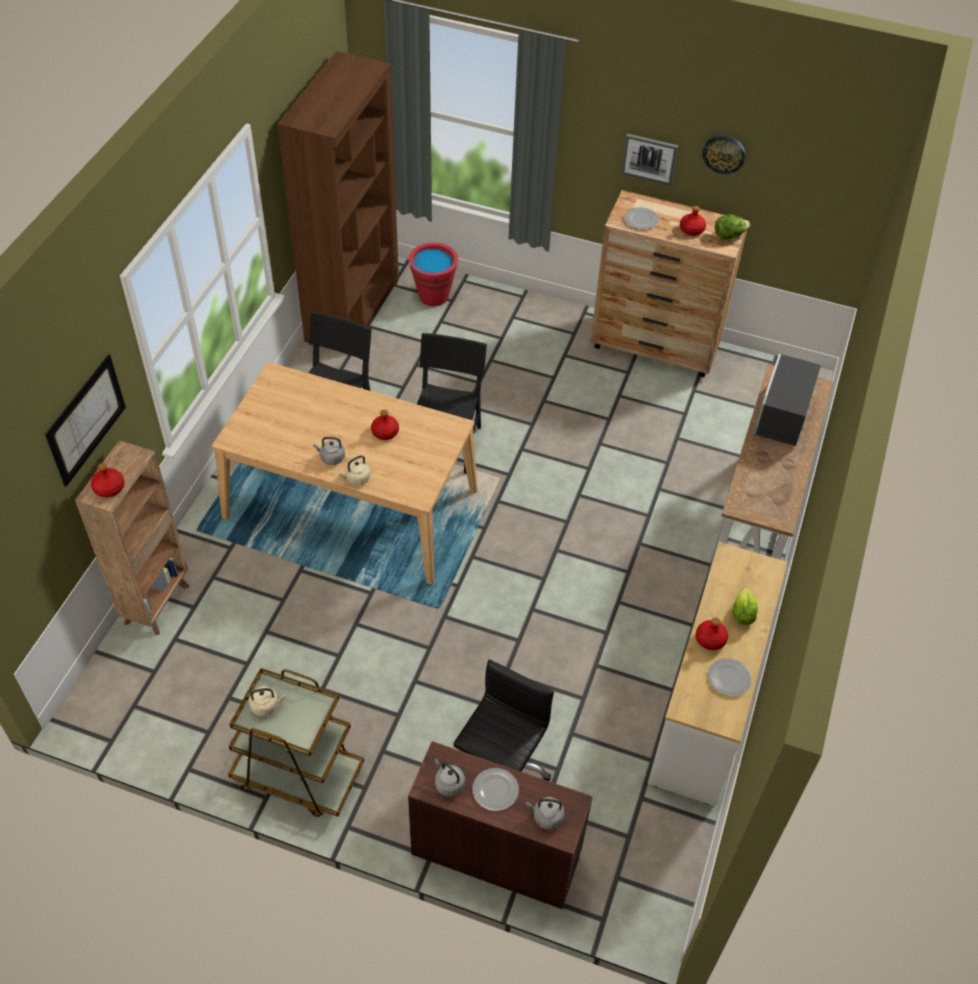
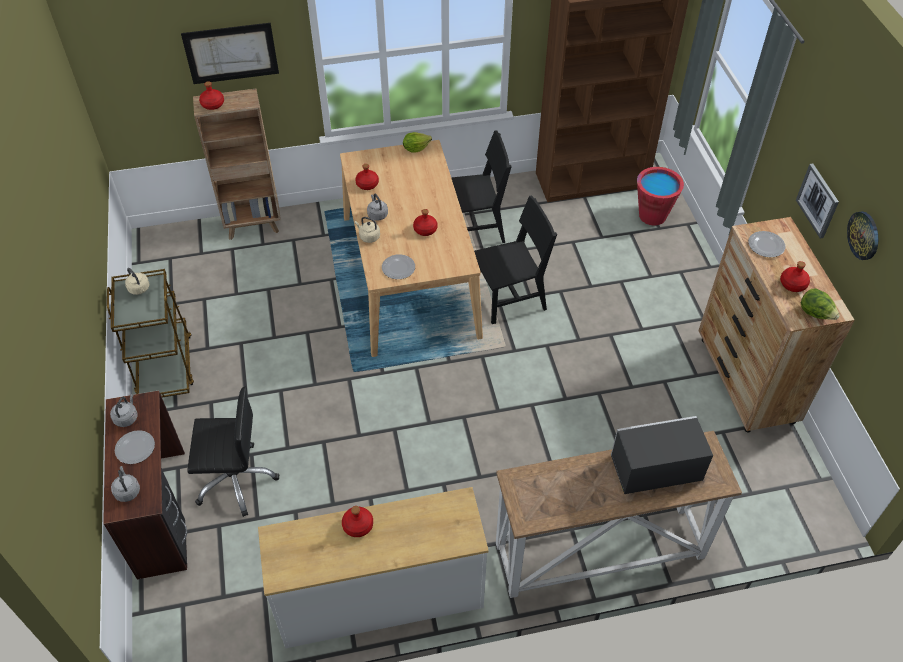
camera: 60 degrees right, 0 degrees up
(280, 446) = (367, 184): none -> red bottle
(729, 679) = (325, 558): plate -> plate (398, 268)
(742, 614) = (402, 539): lettuce -> lettuce (416, 148)

